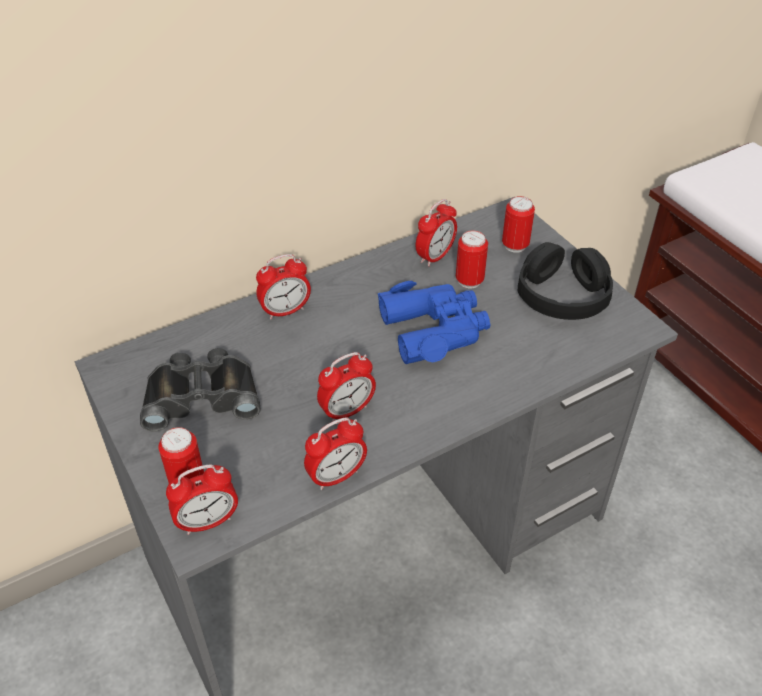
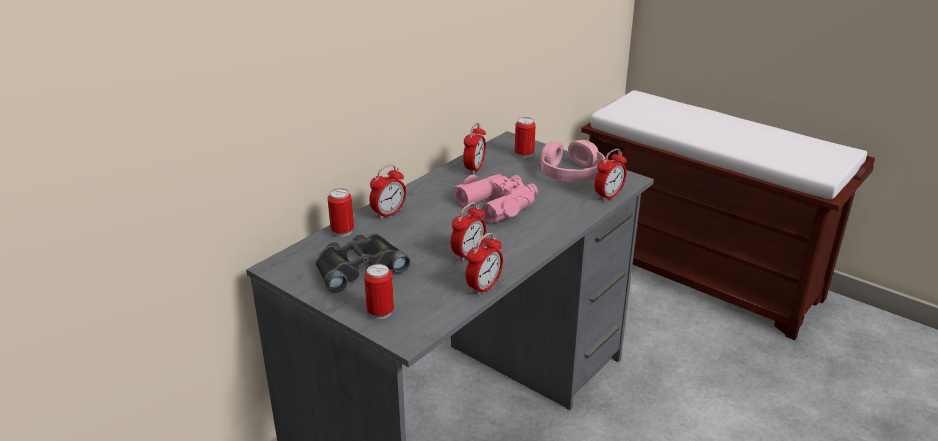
camera: 20 degrees left, 15 degrees down
(208, 522) = (410, 329): alarm clock -> alarm clock (608, 196)
(434, 329) = (499, 204): blue binoculars -> pink binoculars
(469, 281) = (506, 176): can -> can (342, 231)
(562, 295) = (571, 173): black headphones -> pink headphones

